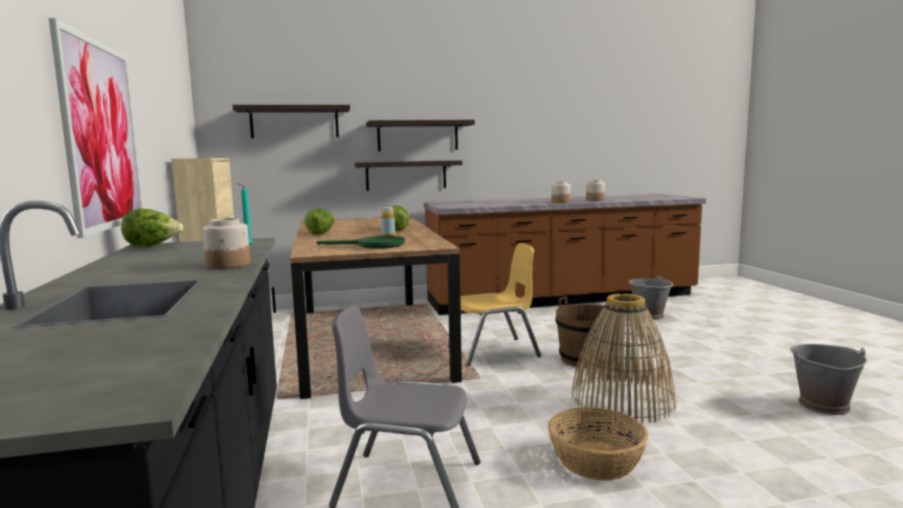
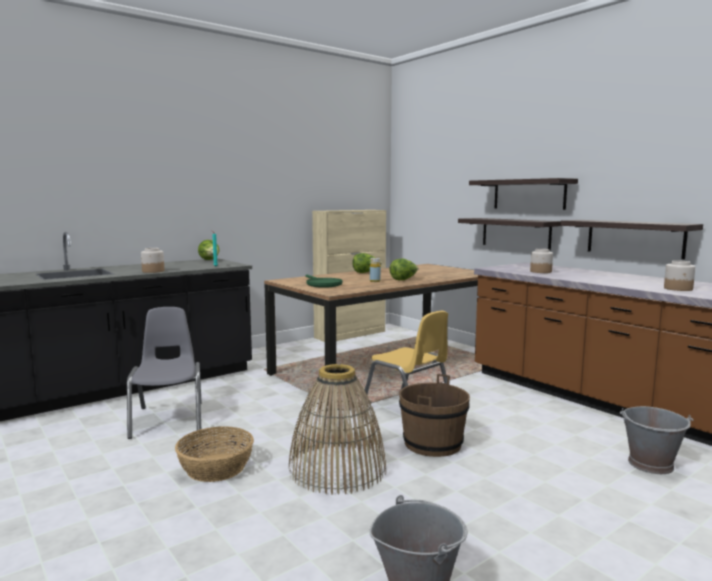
camera: 65 degrees right, 0 degrees up
(102, 135) = (205, 200): picture -> none
(294, 122) = (440, 182): shelf -> shelf (634, 238)
(560, 202) = (615, 283): jar -> jar (540, 271)

